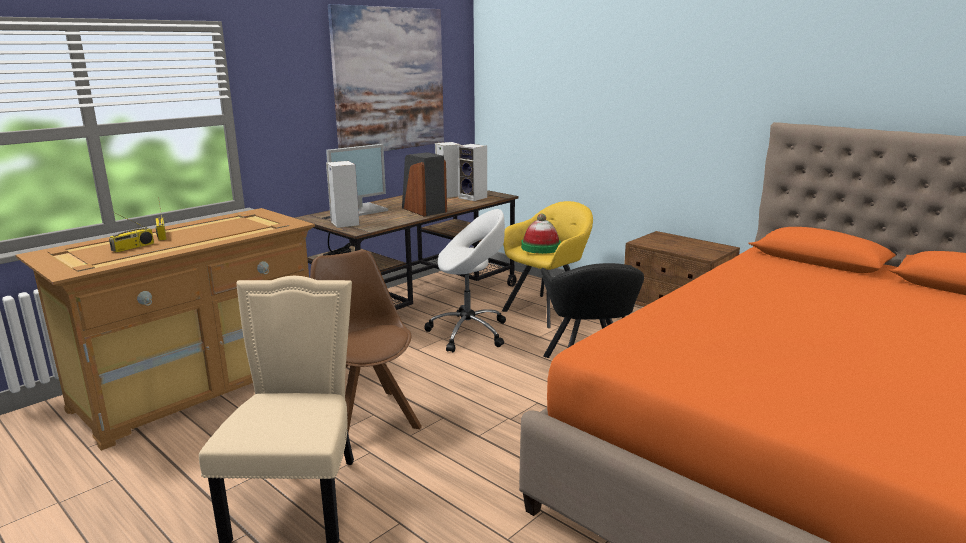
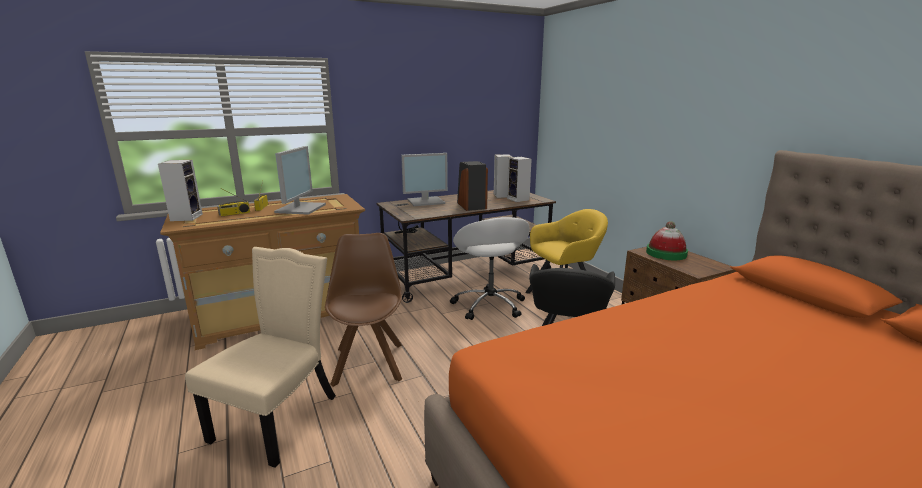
camera: 20 degrees right, 0 degrees up
(223, 231) = (300, 208): none -> monitor
(343, 223) = (404, 210): speaker -> speaker (186, 217)
(389, 80) = (463, 104): picture -> none
(470, 332) = (490, 306): white office chair -> white office chair turned 60 degrees clockwise
(540, 247) = (559, 245): hat -> hat (666, 253)

